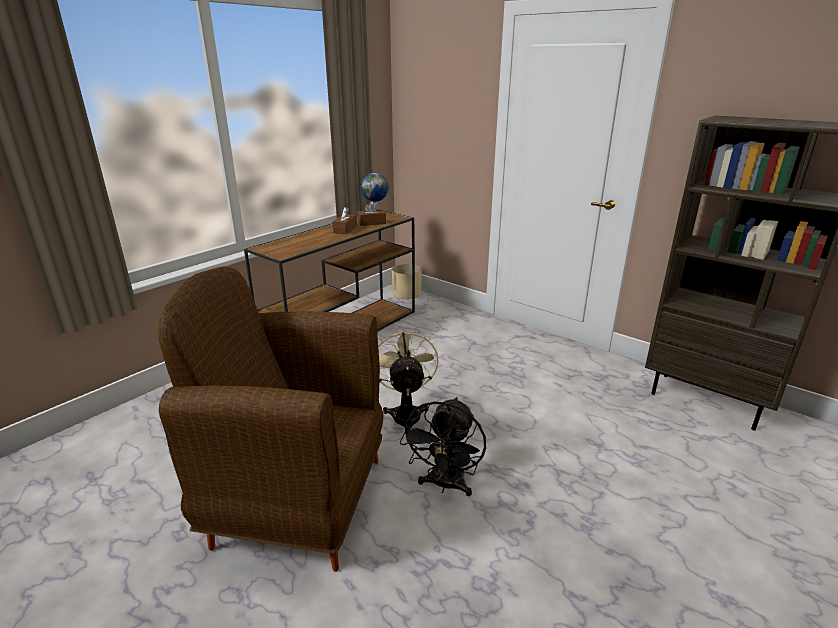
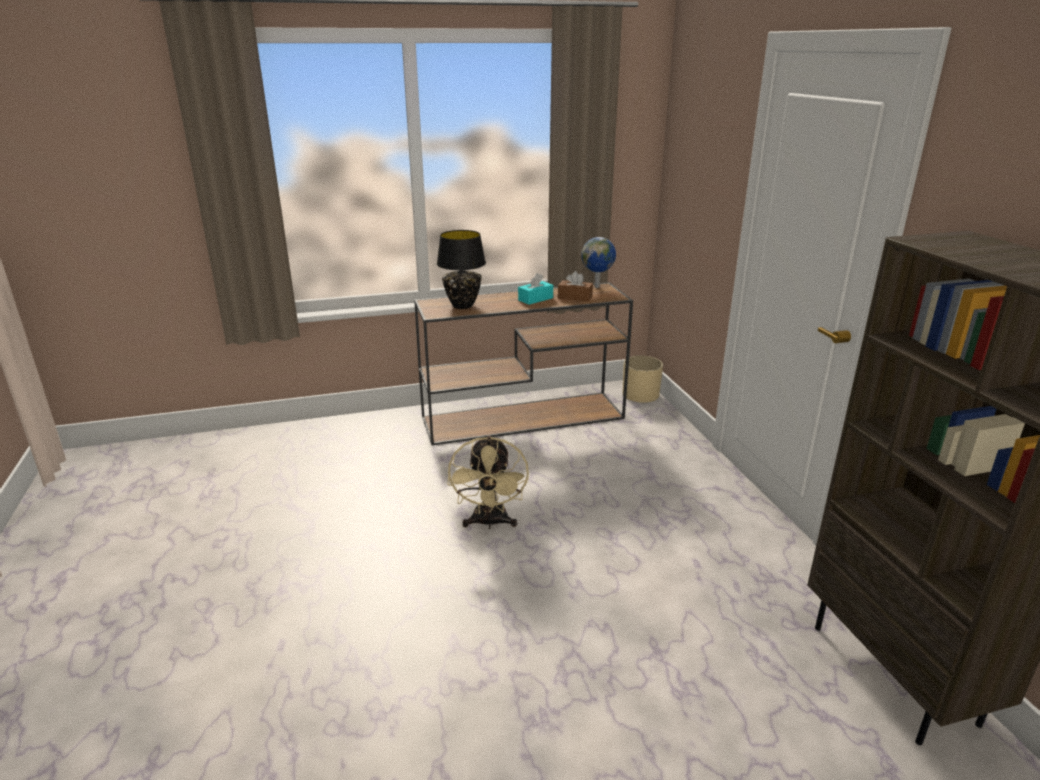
camera: 35 degrees right, 0 degrees up
(294, 245) = (462, 305): none -> black table lamp
(298, 501) = (317, 558): brown armchair -> none
(345, 229) = (535, 299): brown tissue box -> turquoise tissue box
(406, 413) = (489, 523): beige fan -> beige fan turned 150 degrees clockwise
(445, 485) = (445, 607): black fan -> none

